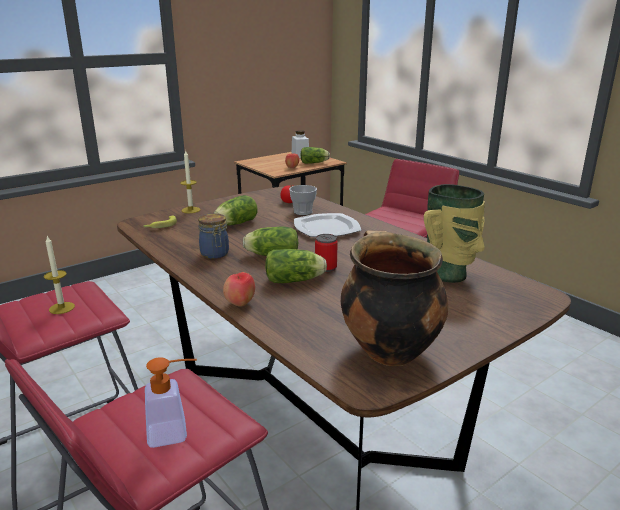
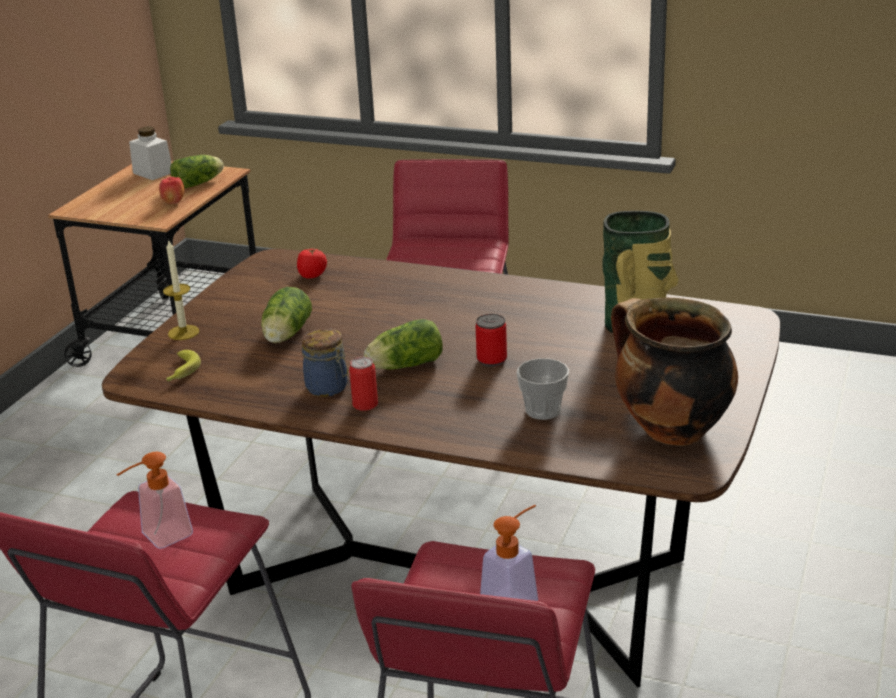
camera: 30 degrees left, 5 degrees up
(62, 308) = (159, 538): candle -> soap dispenser
(220, 268) = (365, 404): none -> can
(240, 304) = (456, 439): apple -> none
(296, 280) = (479, 388): lettuce -> none
(303, 212) = (353, 287): cup -> cup (543, 410)
(327, 228) = (420, 303): plate -> none

